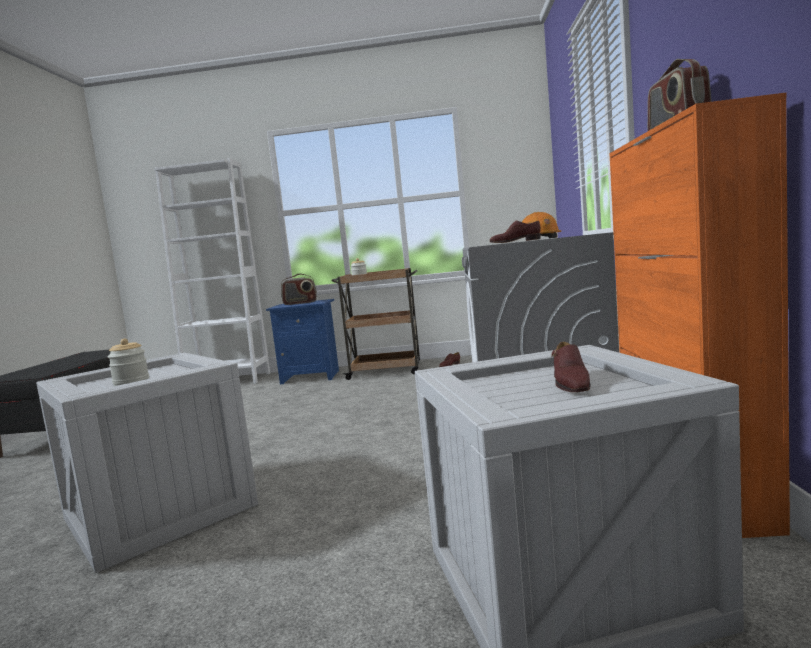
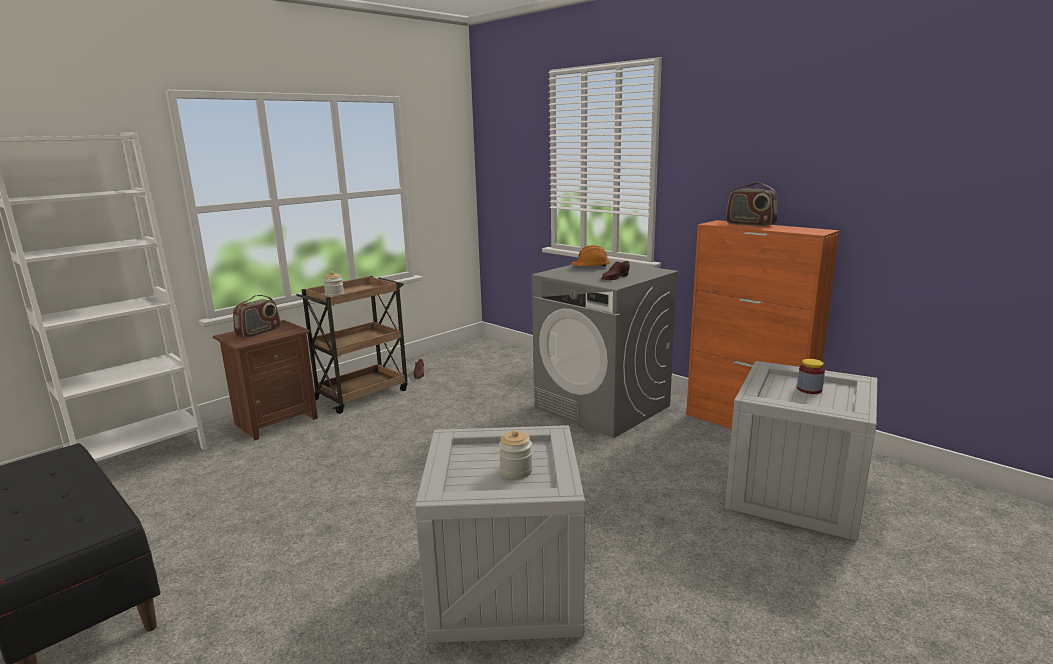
camera: 50 degrees left, 10 degrees up
(311, 377) = (275, 421): blue nightstand -> brown nightstand
(570, 383) = (809, 389): brown shoe -> jar

